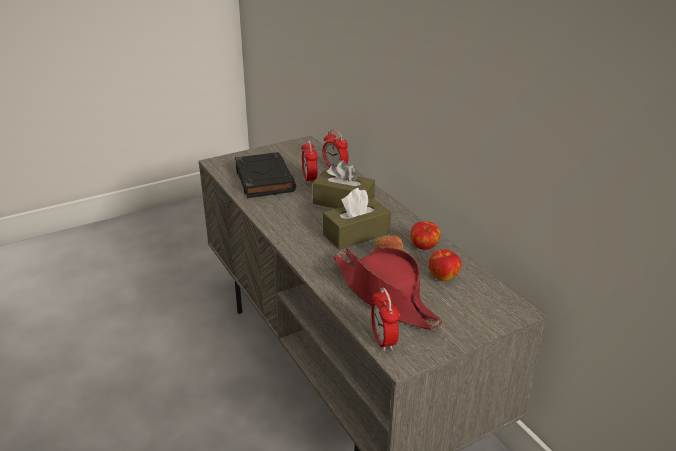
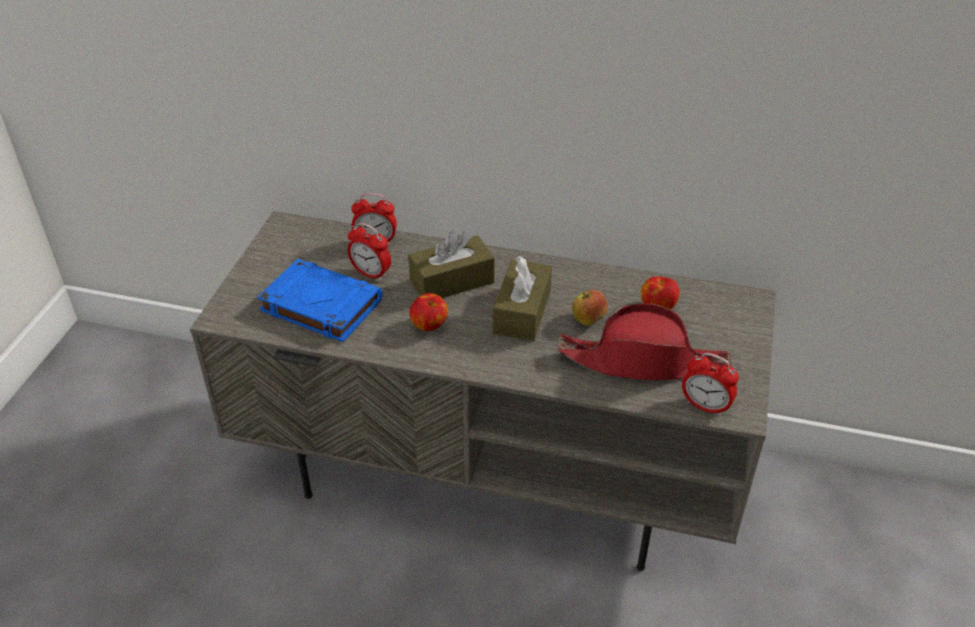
camera: 45 degrees left, 10 degrees up
(264, 179) = (320, 305): black book -> blue book
(424, 247) = (599, 286): apple -> apple (429, 326)

